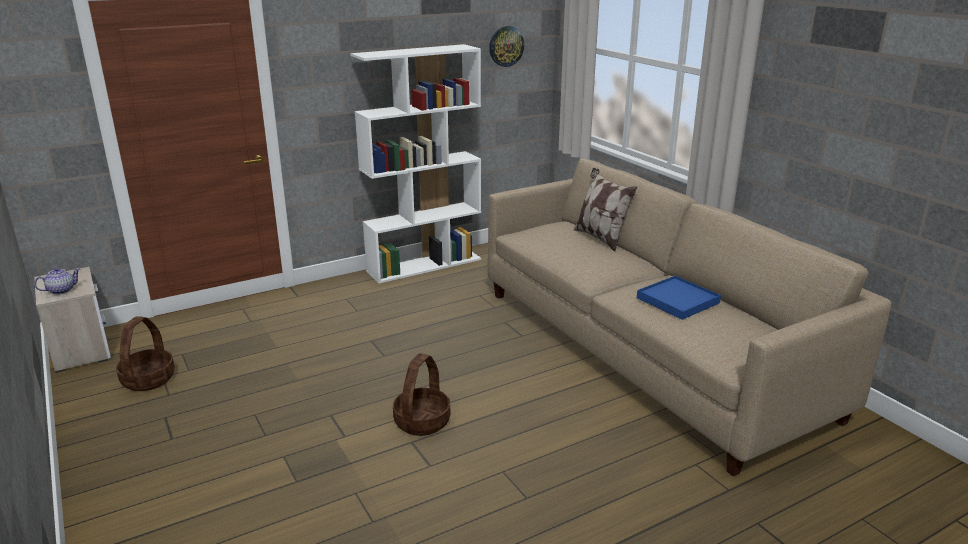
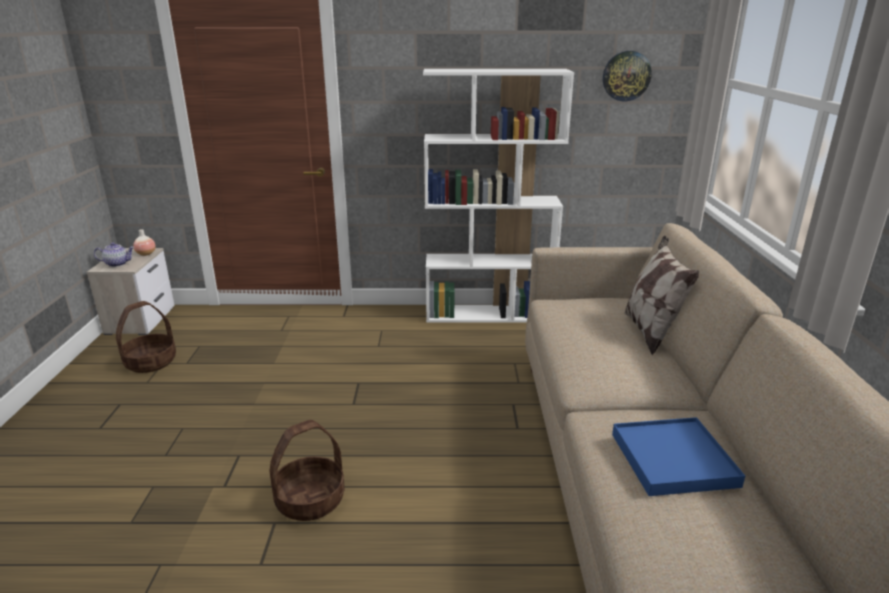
camera: 30 degrees right, 0 degrees up
(79, 275) = (146, 254): none -> vase

